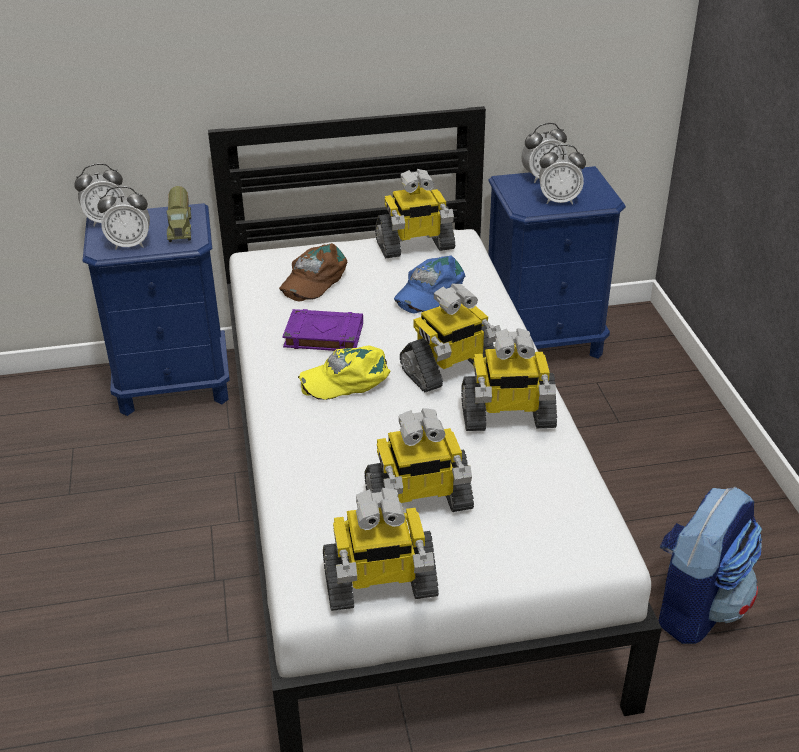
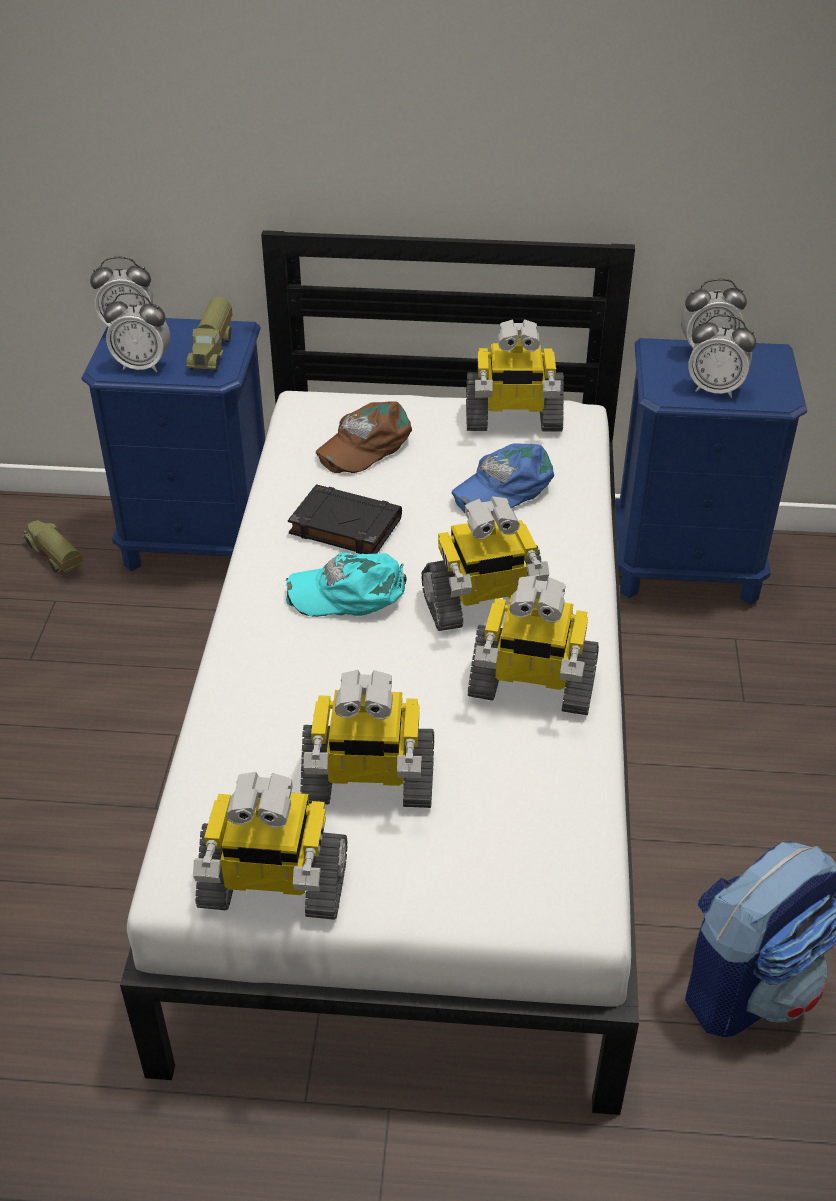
camera: 15 degrees right, 5 degrees up
(60, 417) = (54, 557): none -> toy truck
(322, 335) = (344, 526): purple book -> black book
(347, 378) = (349, 592): yellow cap -> turquoise cap

